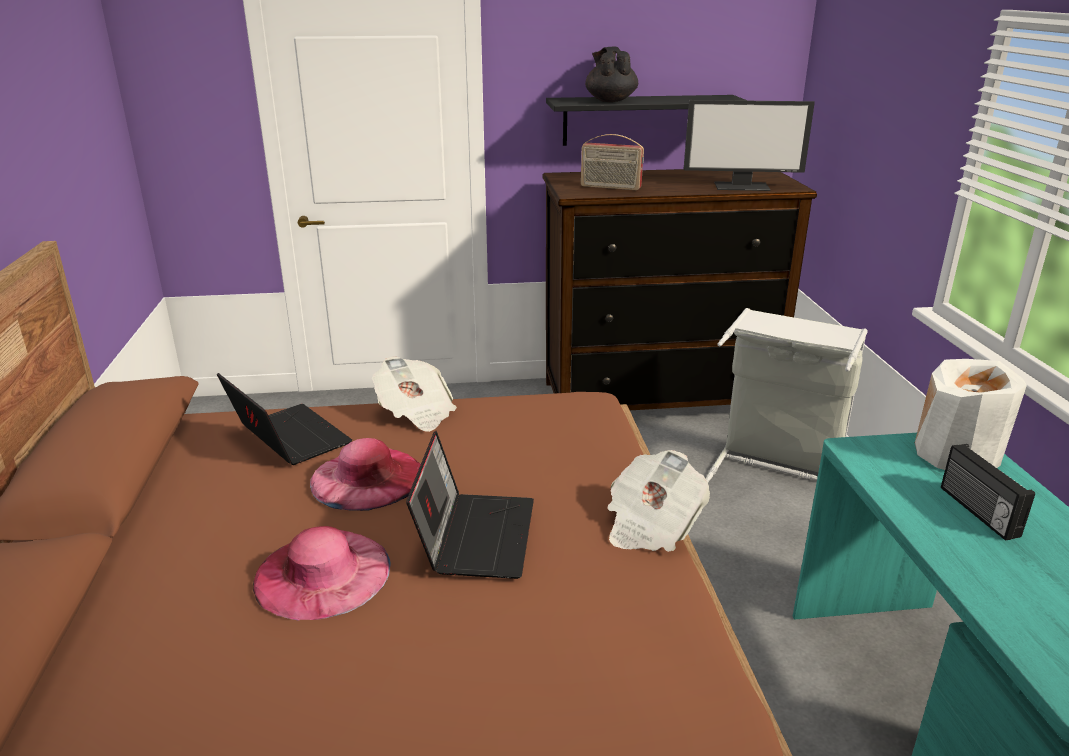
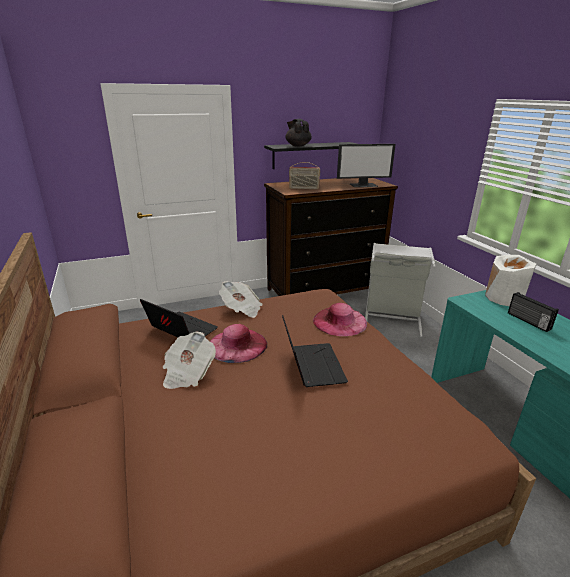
camera: 15 degrees left, 0 degrees up
(322, 573) = (245, 397): pink hat -> pink hat (340, 321)
(651, 525) = (388, 348): newspaper -> newspaper (188, 373)

